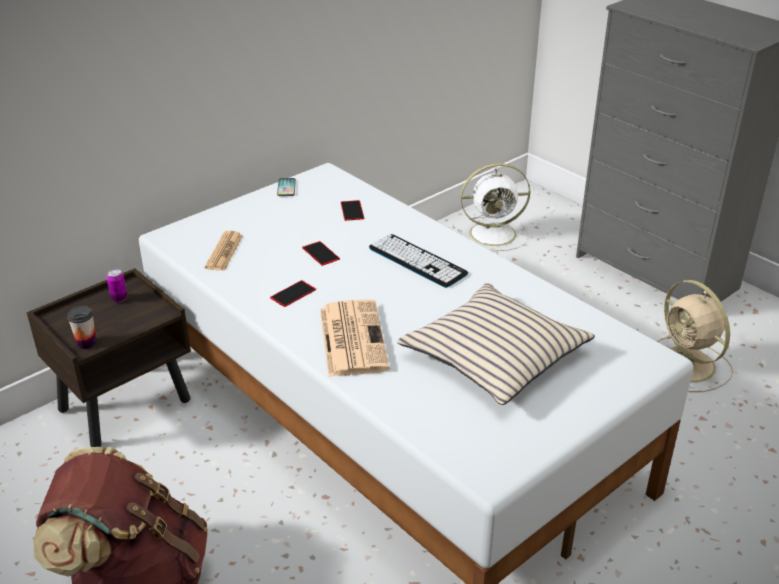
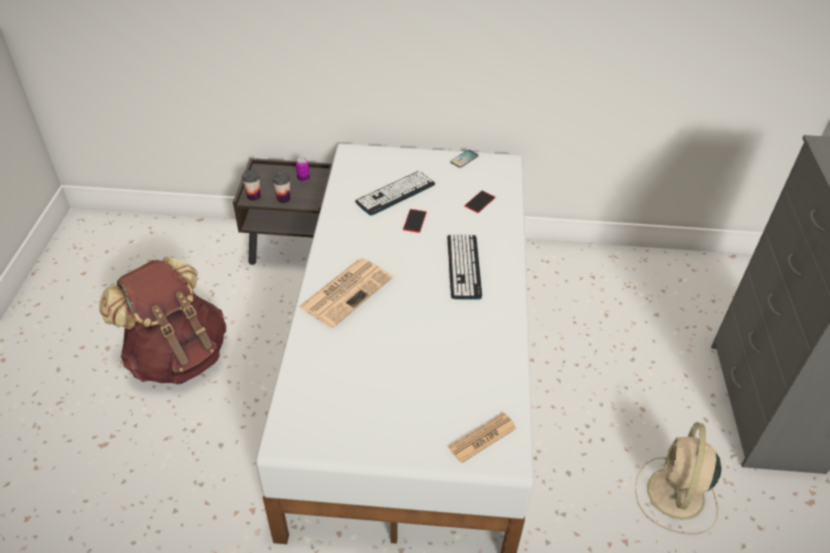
camera: 45 degrees right, 10 degrees up
(125, 326) = (283, 199): none -> cup
(224, 252) = (364, 183): newspaper -> newspaper (482, 438)
(268, 243) = (395, 193): none -> keyboard
(293, 294) = (359, 238): phone -> none
(493, 355) = (406, 368): beige pillow -> none
(494, 234) = (670, 285): white fan -> none

